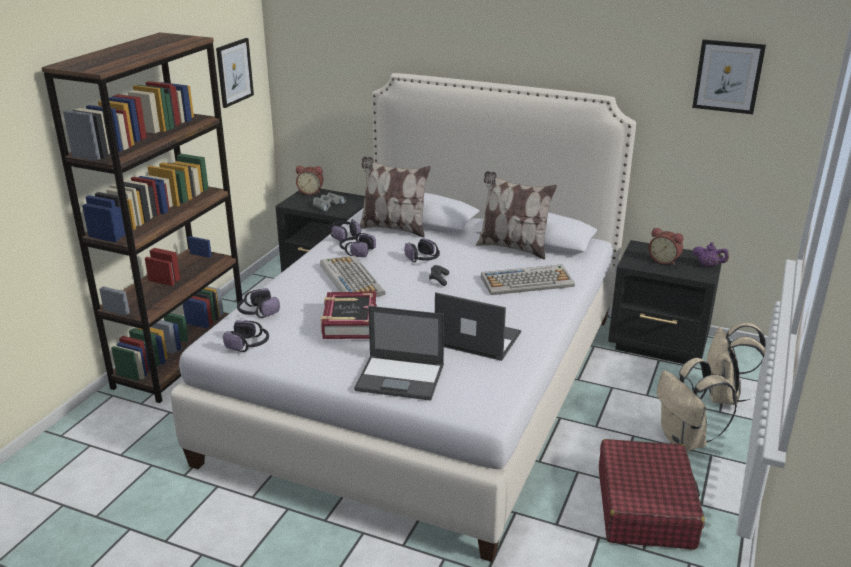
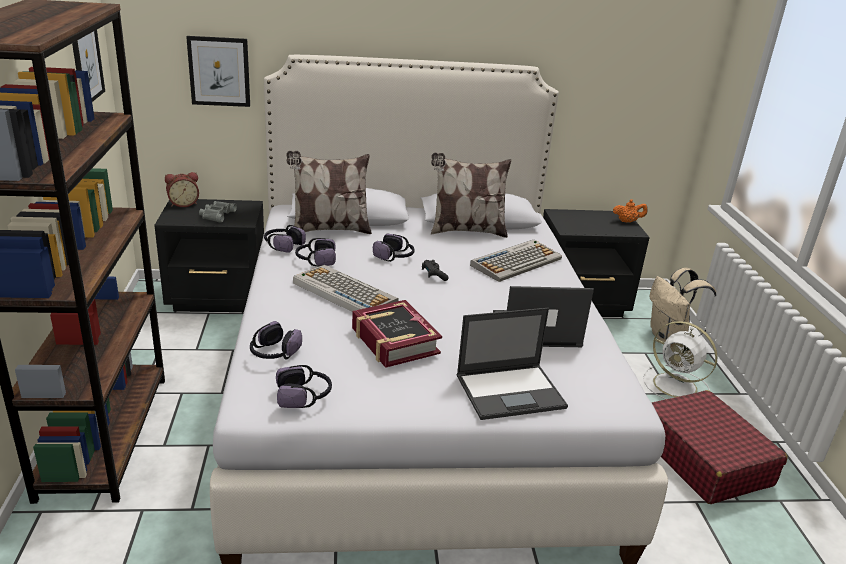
camera: 30 degrees left, 0 degrees up
(664, 260) = (590, 223): alarm clock -> none
(685, 440) = (677, 386): beige backpack -> white fan
(708, 265) = (627, 221): purple teapot -> orange teapot
(728, 76) = (637, 41): picture -> picture (219, 71)

